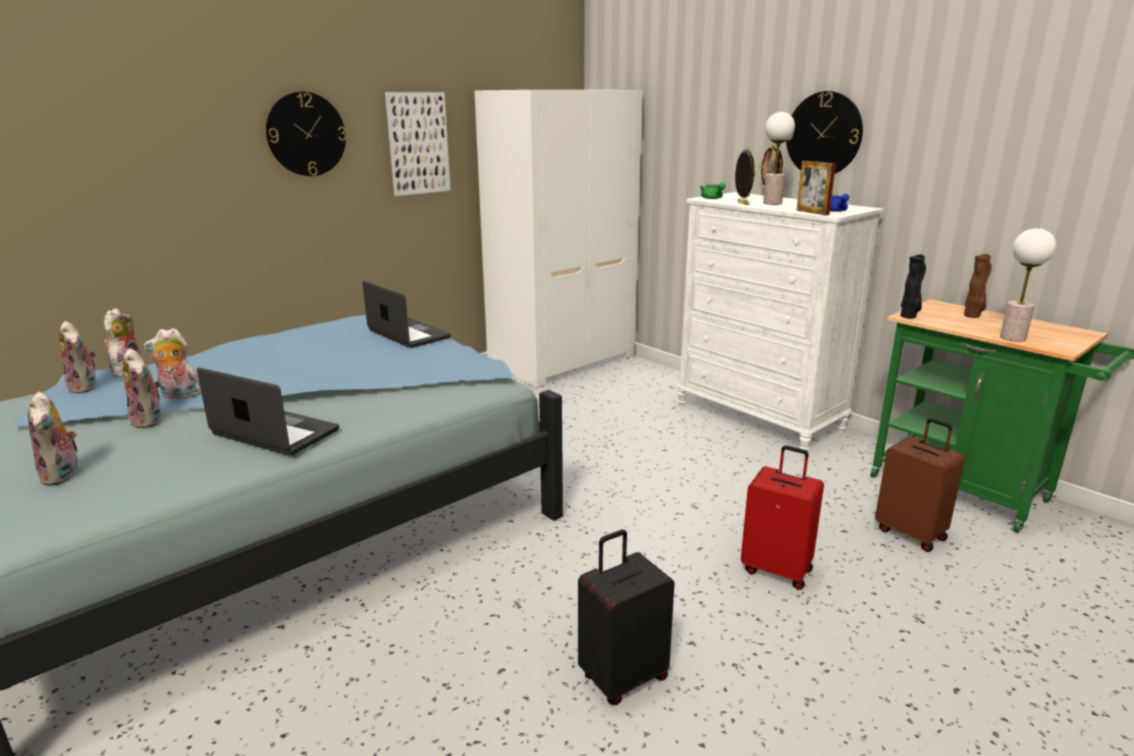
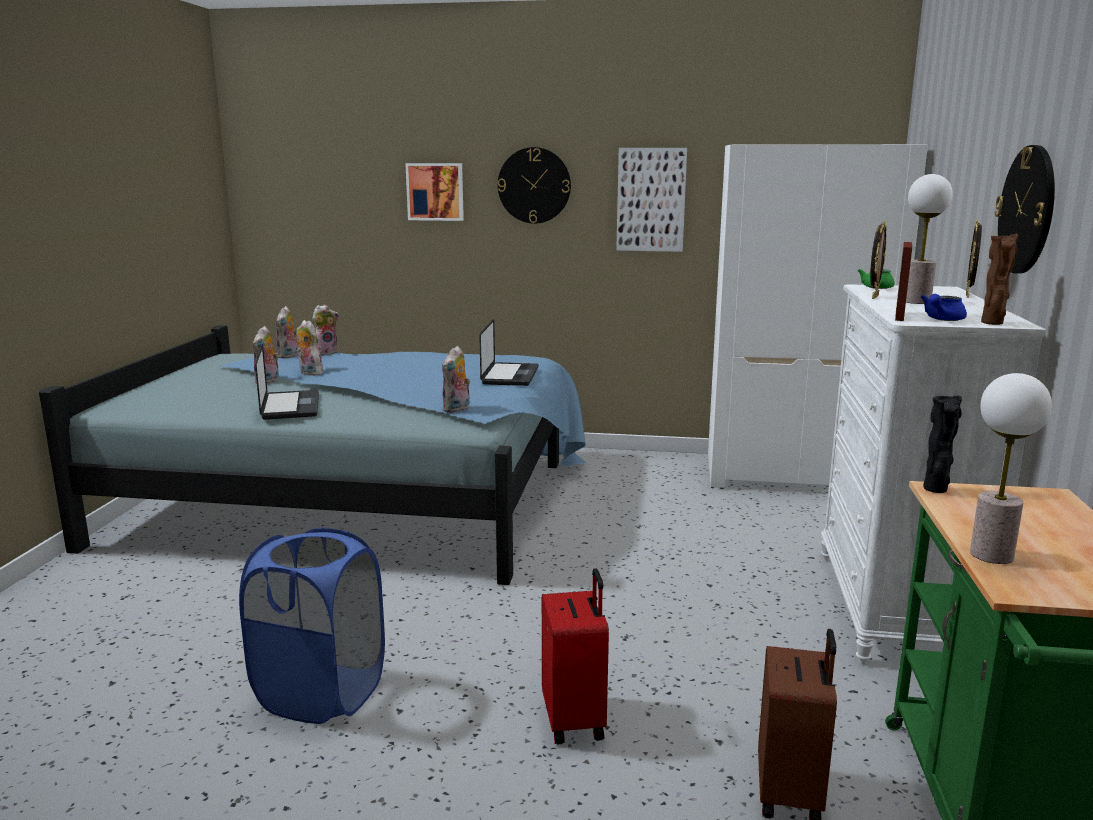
camera: 50 degrees right, 5 degrees down
(63, 476) = (181, 393): plush toy -> plush toy (457, 409)
(189, 147) = (435, 191): none -> picture
(622, 676) = (321, 693): black suitcase -> blue laundry basket
(972, 316) = (1044, 521): brown vase -> brown vase (992, 323)

